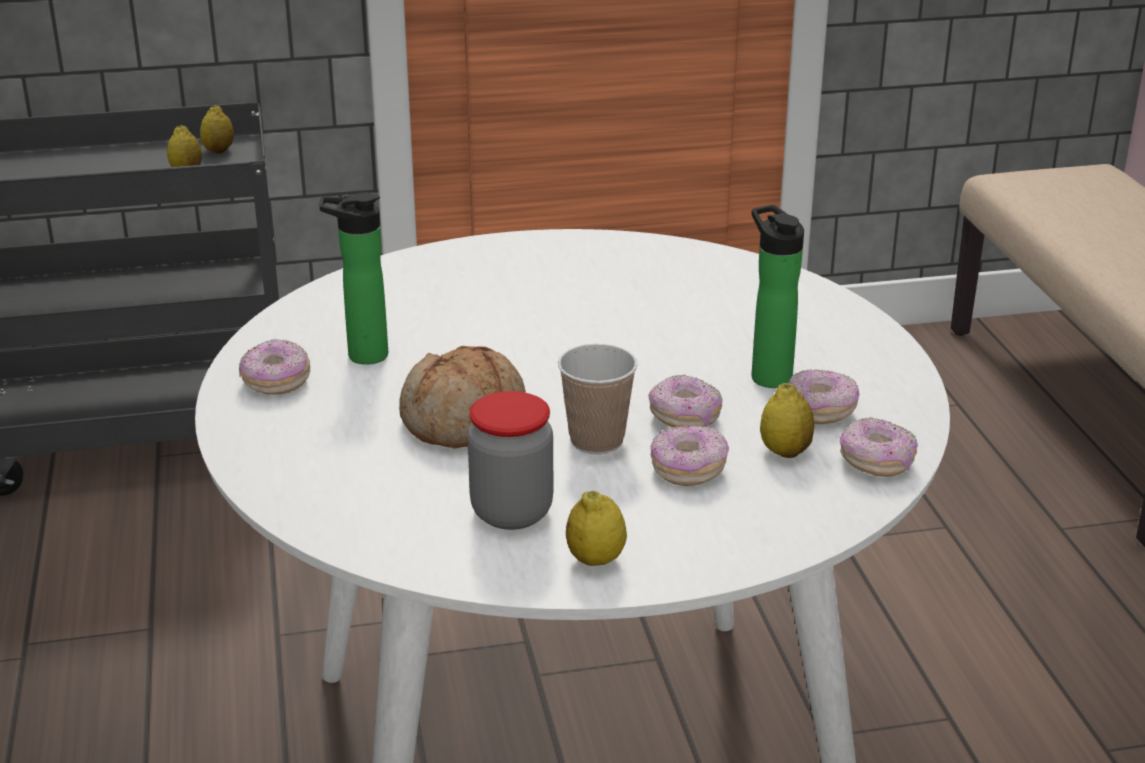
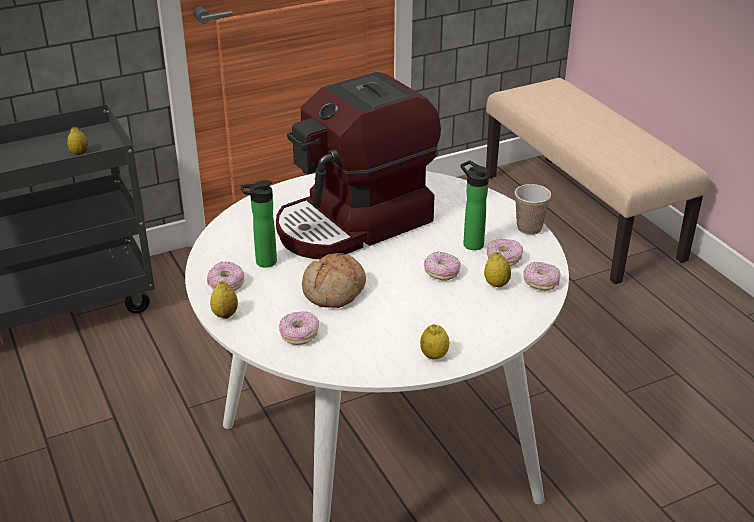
camera: 15 degrees left, 5 degrees up
(219, 151) = (91, 136): lemon -> lemon (225, 314)
(512, 512) = (382, 337): jar -> none
(562, 316) = (354, 224): none -> coffee machine
(596, 441) = (405, 292): cup -> cup (529, 228)
(688, 470) = (455, 301): donut -> donut (299, 335)

